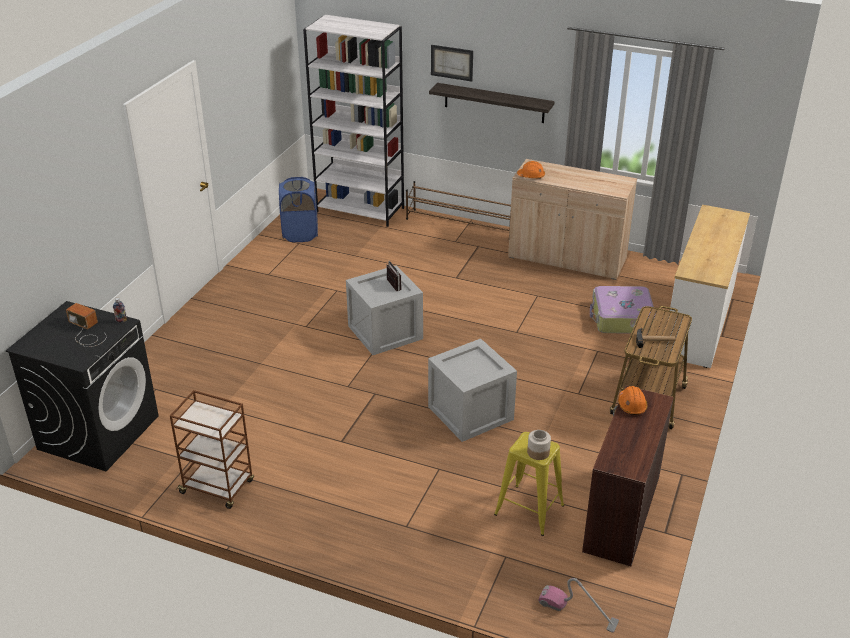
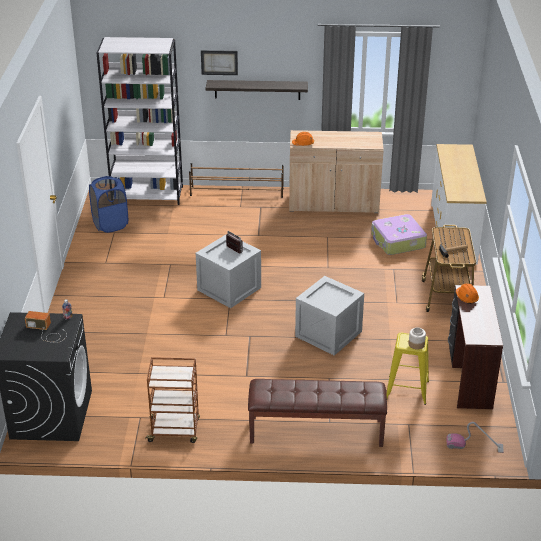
camera: 20 degrees left, 0 degrees up
(382, 534) = (316, 431): none -> brown bench

